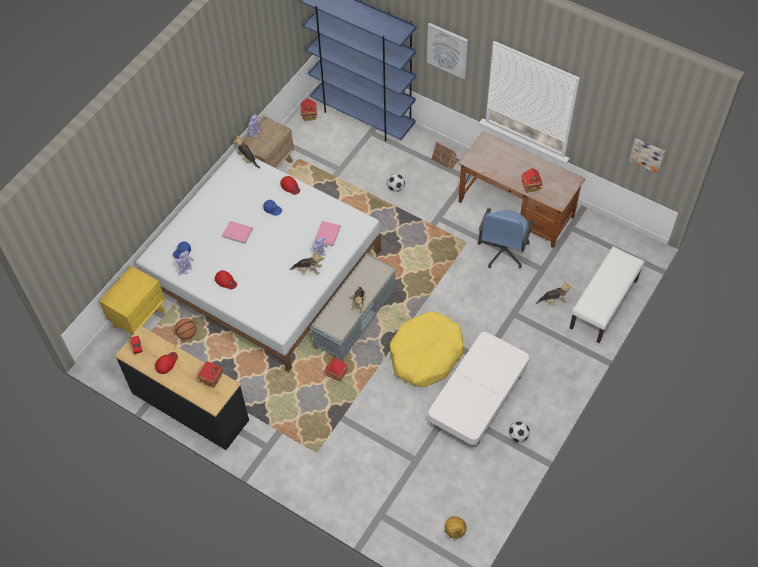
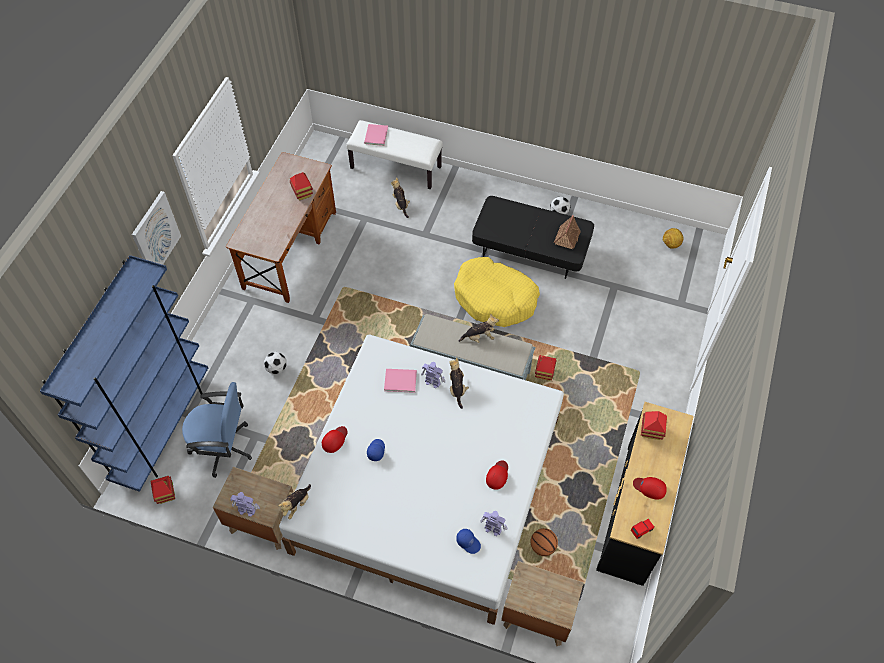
camera: 105 degrees left, 0 degrees up
(139, 318) = (537, 615): yellow nightstand -> brown nightstand
(237, 232) = (420, 483): pink book -> pink book (375, 136)
(445, 159) = (226, 326): toy house -> toy house (567, 237)
(477, 398) = (530, 248): white coffee table -> black coffee table
(503, 251) = (348, 253): blue office chair -> blue office chair (223, 447)
(647, 154) = (280, 68): picture -> none

